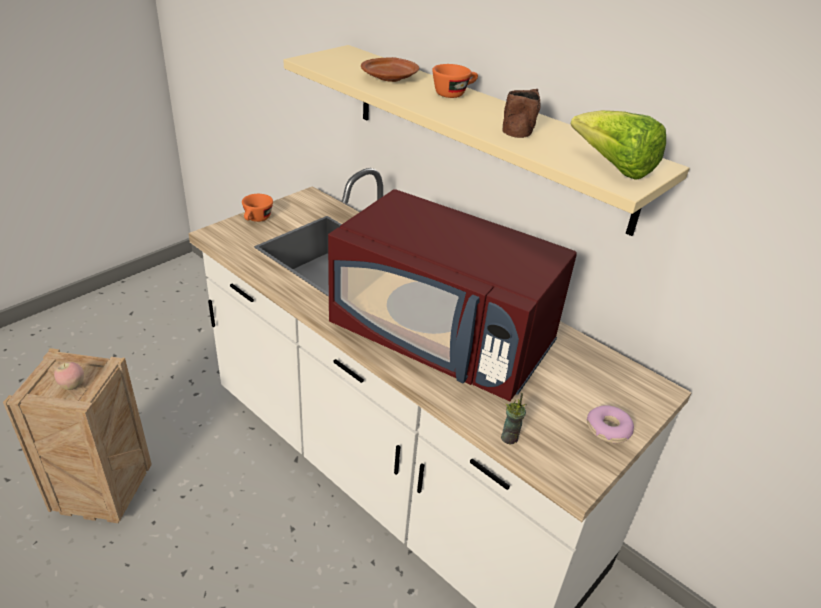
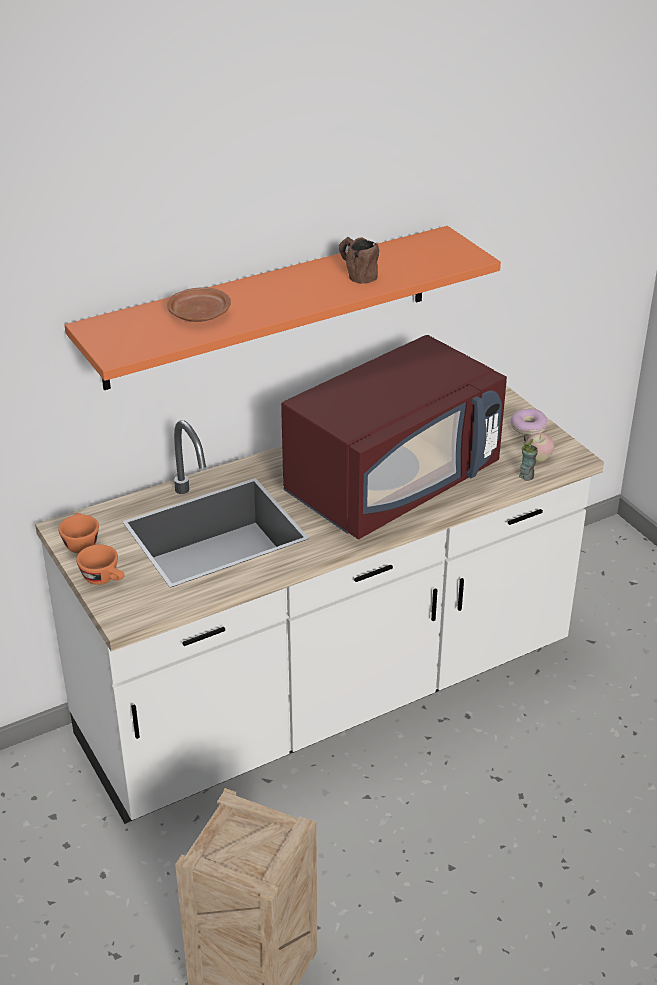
camera: 70 degrees left, 0 degrees up
(72, 386) = (263, 835): apple -> apple (538, 458)
(454, 93) = (257, 288): orange cup -> orange cup (80, 542)
(486, 133) = (269, 307): beige shelf -> orange shelf
(613, 168) = (443, 254): lettuce -> none

